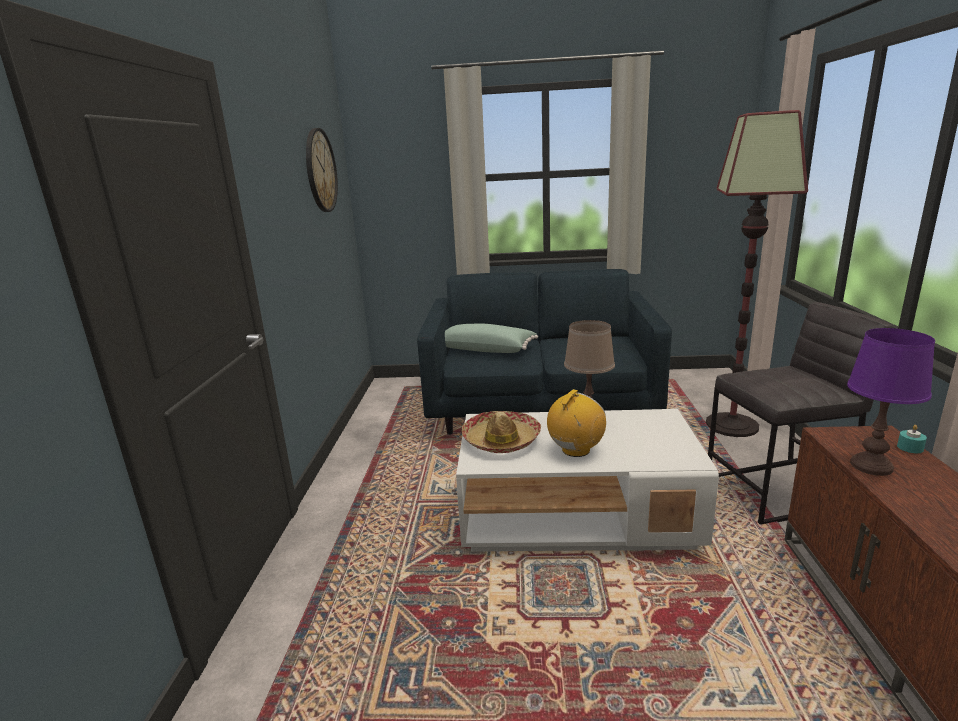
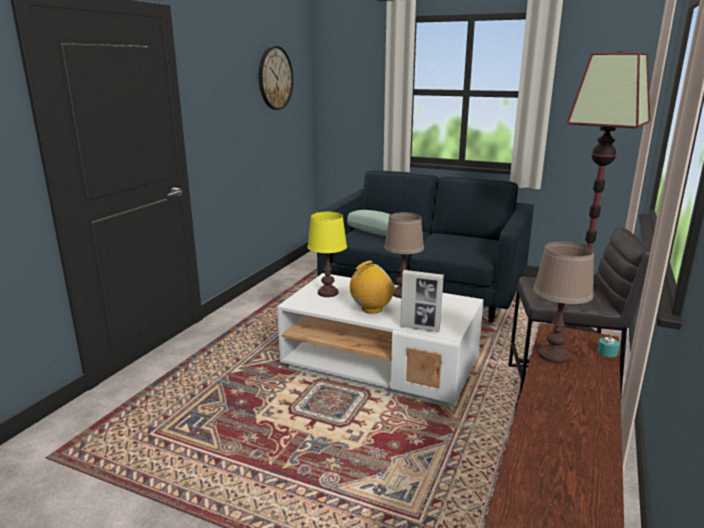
camera: 20 degrees right, 0 degrees up
(501, 440) = (328, 293): hat -> yellow table lamp
(656, 462) = (420, 328): none -> picture frame
(871, 466) = (553, 356): purple table lamp -> brown table lamp

